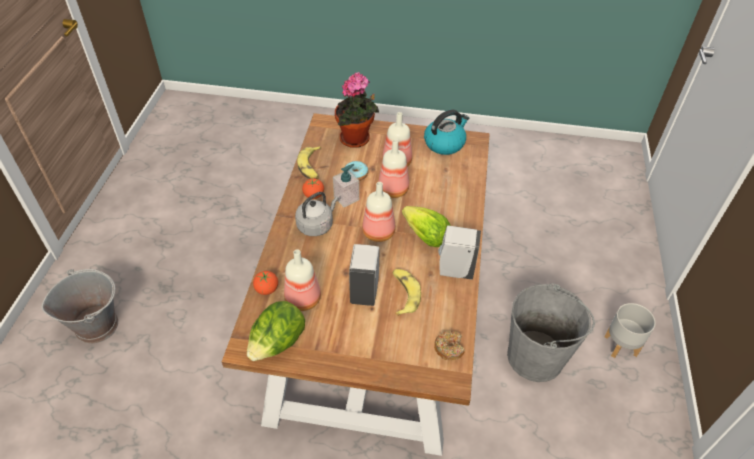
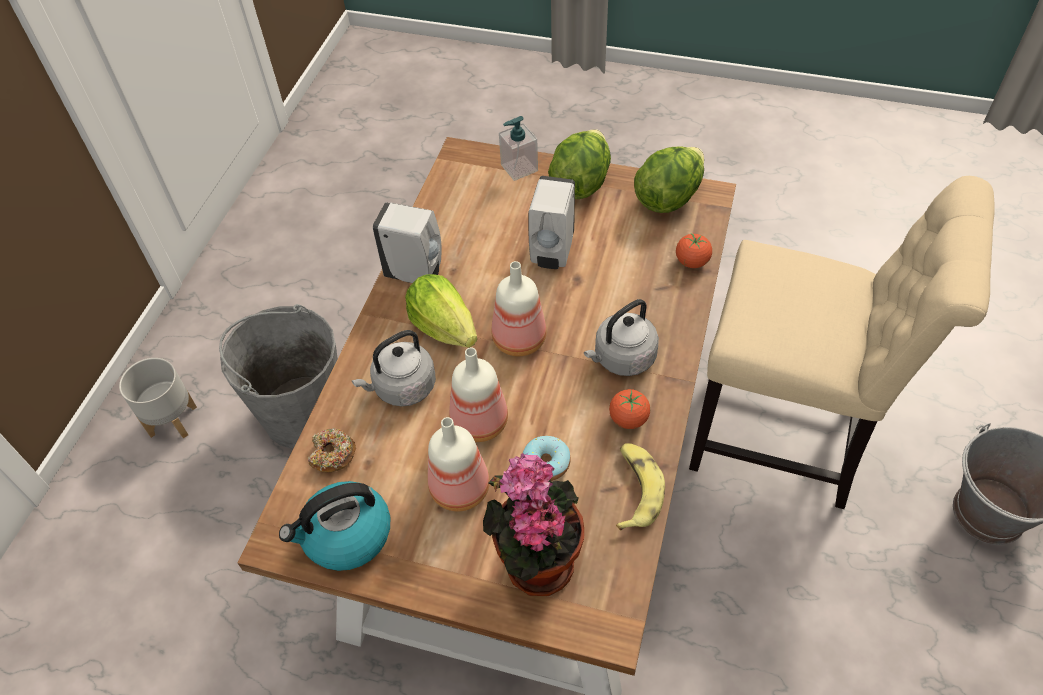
camera: 170 degrees left, 5 degrees up
(205, 364) = (787, 437): none -> beige chair
(303, 298) = (638, 248): bottle -> none
(346, 198) = (568, 409): soap dispenser -> soap dispenser (519, 168)
(347, 354) = (580, 182): none -> lettuce
(403, 294) = (497, 245): banana -> none
(440, 203) = (402, 388): none -> grey kettle
(449, 348) = (454, 182): donut -> donut (332, 455)

